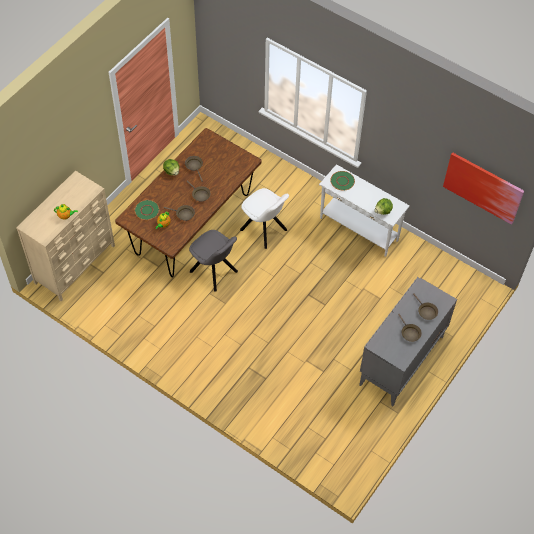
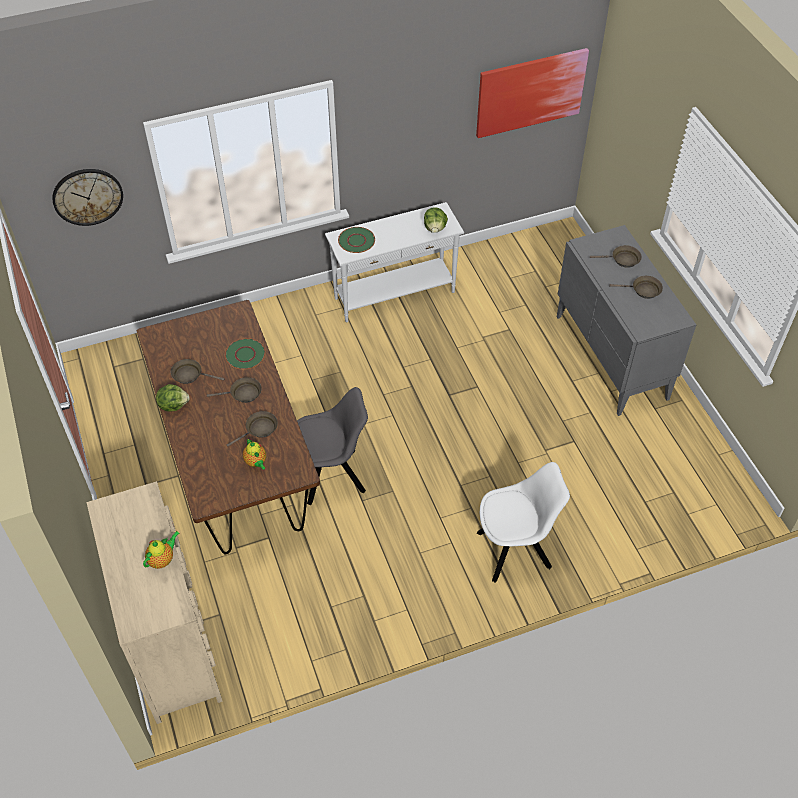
camera: 55 degrees left, 5 degrees down
(147, 210) = (212, 469): green plate -> green plate (245, 354)
(232, 50) = (87, 196): none -> wall clock
(264, 230) = (313, 387): white chair -> white chair (514, 550)

